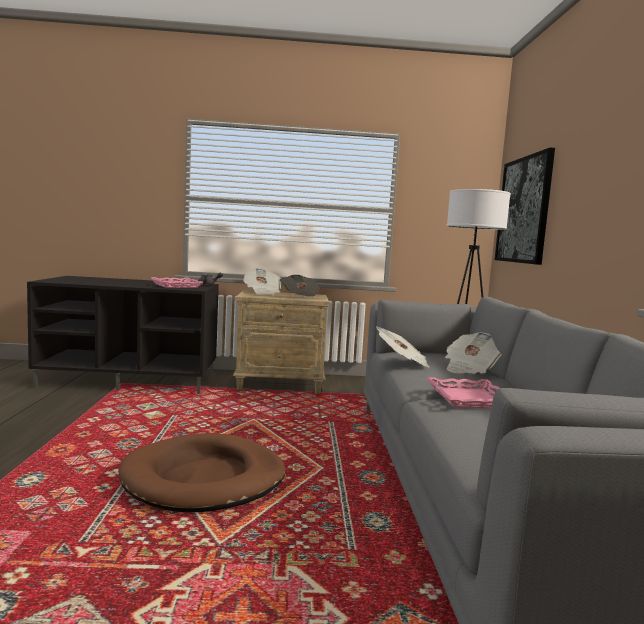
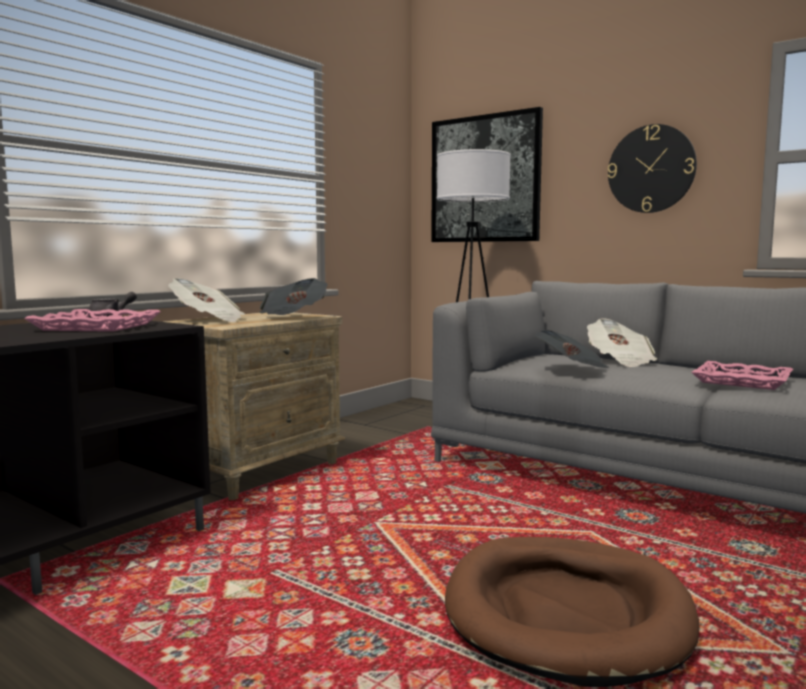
camera: 50 degrees left, 0 degrees up
(603, 202) = (651, 169): none -> wall clock

